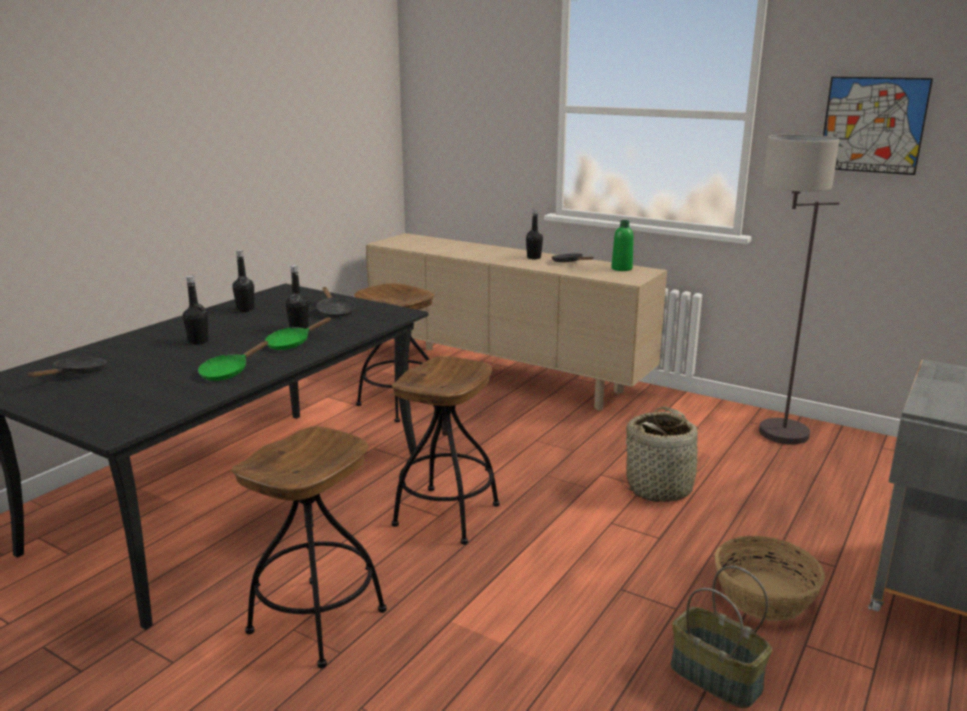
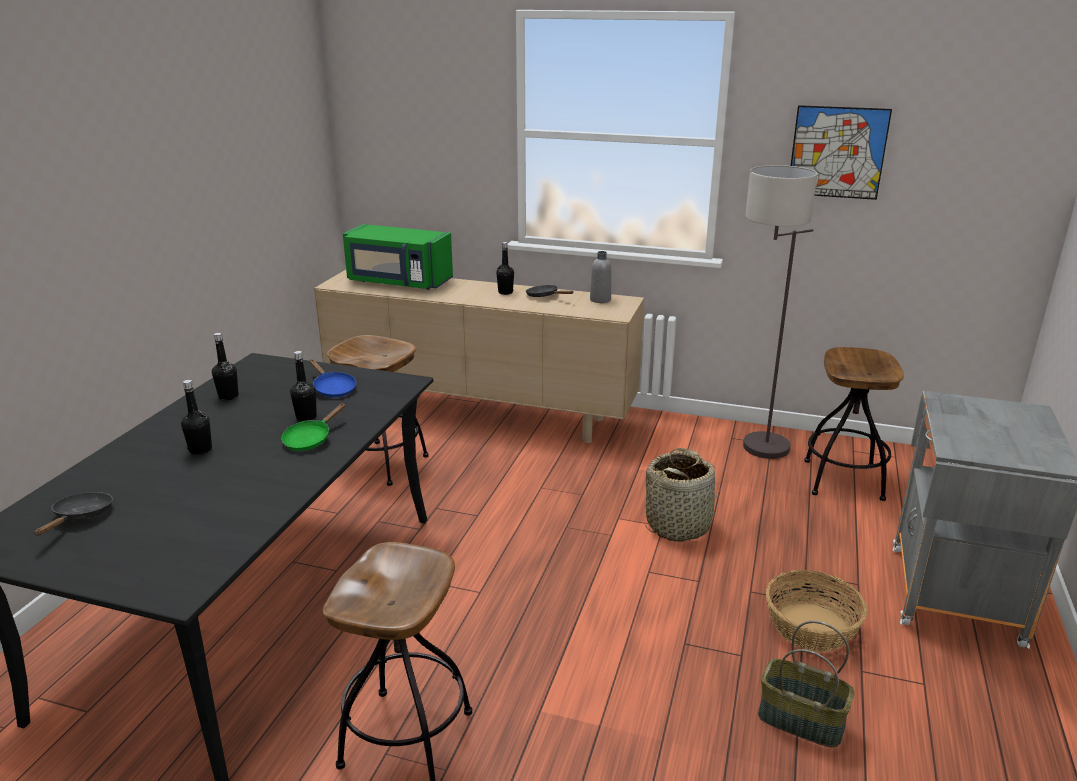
camera: 15 degrees left, 5 degrees up
(228, 372) = (262, 490): green frying pan -> none
(335, 312) = (332, 389): black frying pan -> blue frying pan
(441, 245) = (398, 282): none -> green microwave
(446, 515) = (487, 589): brown stool -> brown stool (843, 480)
(621, 268) = (600, 300): green bottle -> grey bottle

